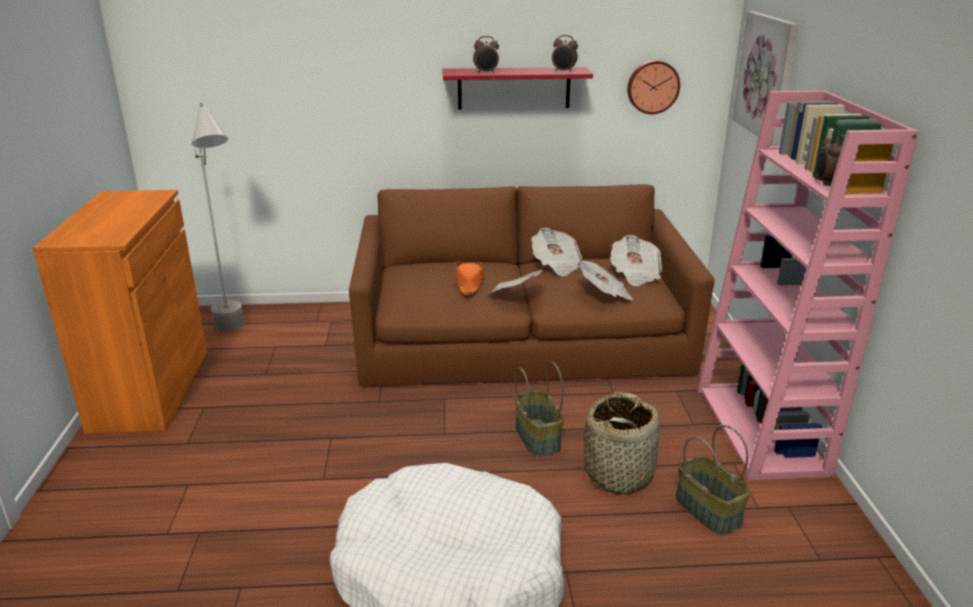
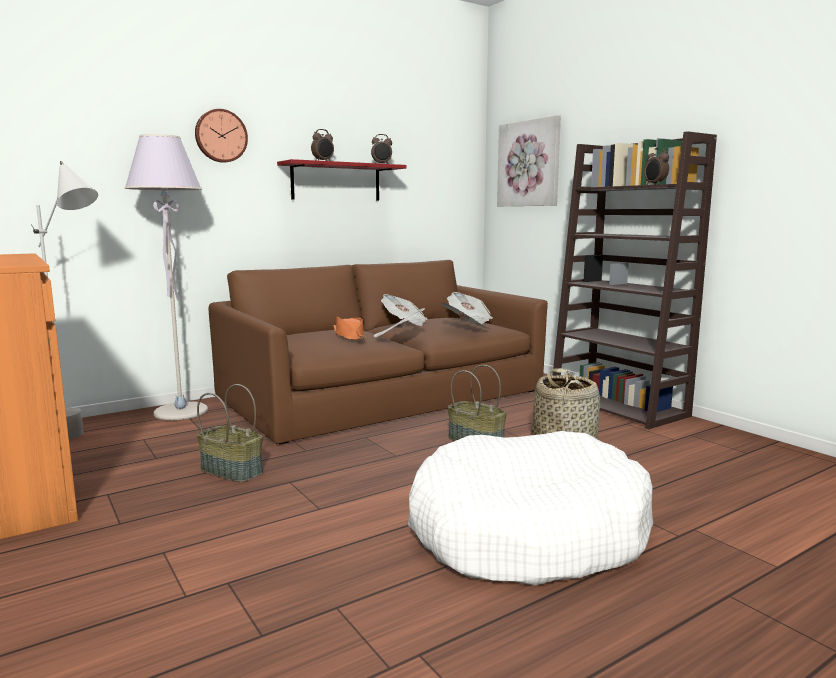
camera: 30 degrees left, 15 degrees down
(329, 318) = (181, 413): none -> grey floor lamp
(652, 87) = (435, 185): wall clock -> wall clock (220, 136)
(709, 511) = (650, 448): basket -> basket (233, 471)
(762, 430) = (619, 406): pink bookcase -> brown bookcase

